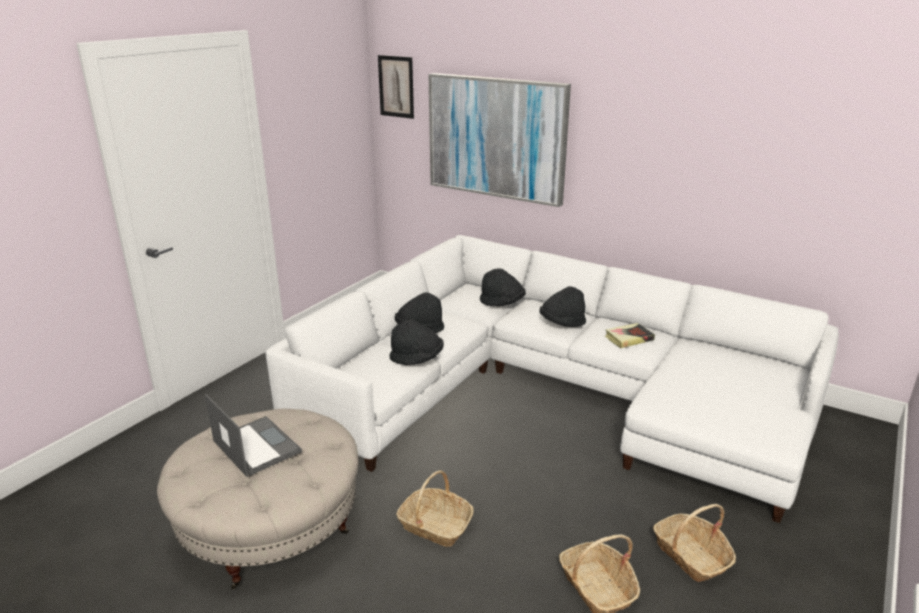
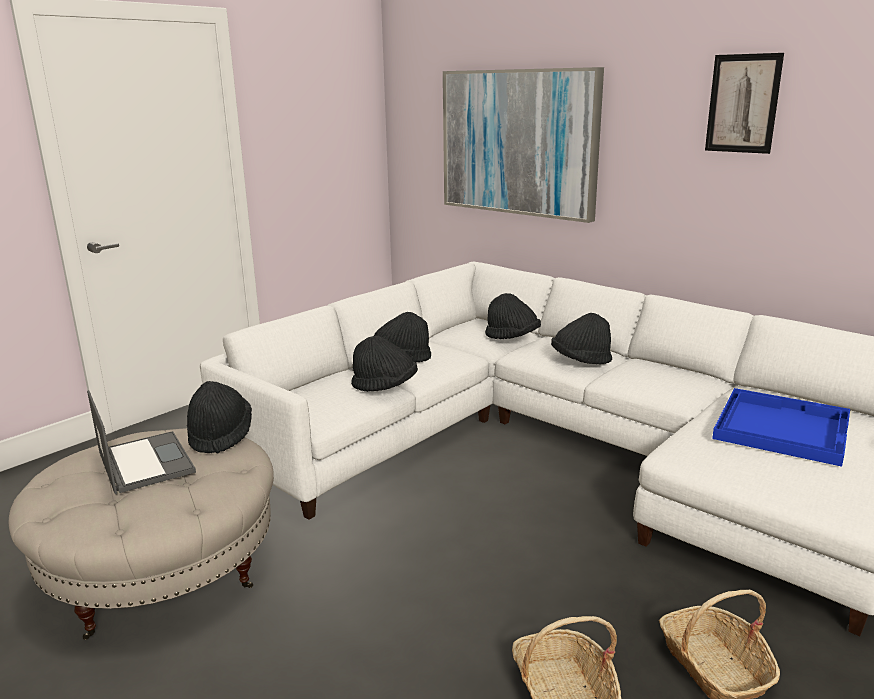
camera: 10 degrees right, 5 degrees down
(305, 416) = (220, 436): none -> black hat
(396, 86) = (410, 91): picture -> picture (743, 103)
(435, 525) = (365, 590): basket -> none
(629, 338) = (664, 380): book -> none
(719, 376) = (780, 427): none -> blue tray

